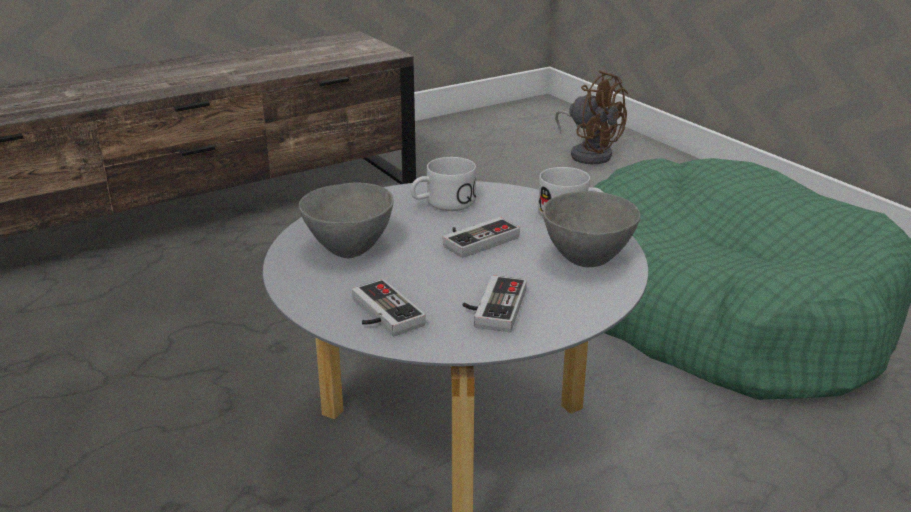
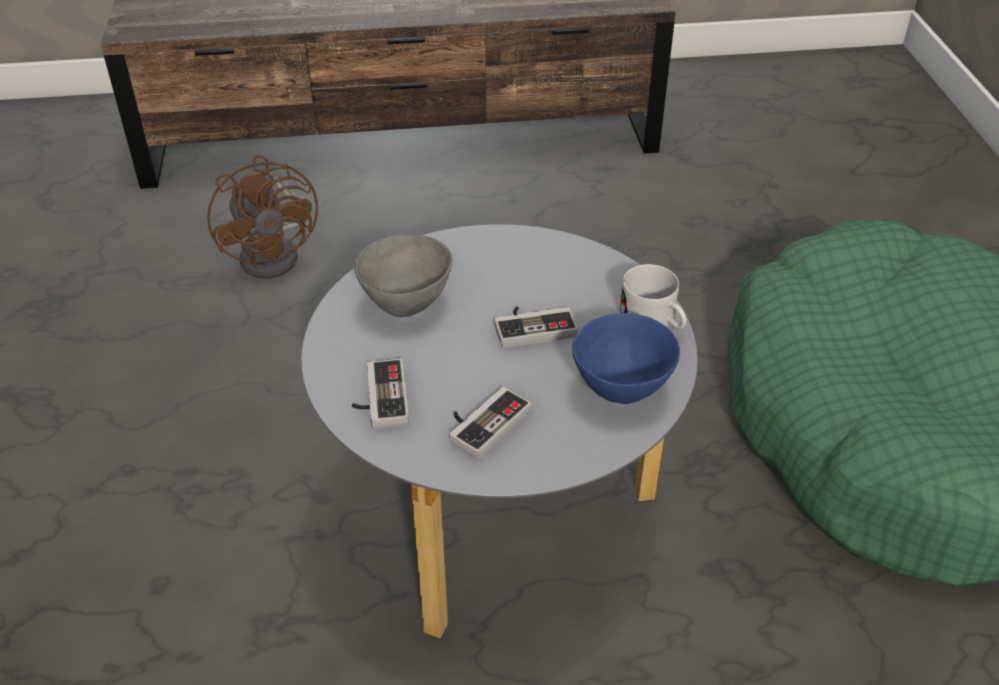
camera: 25 degrees right, 15 degrees up
(442, 204) = (535, 266): white mug -> none
(587, 260) = (621, 391): grey bowl -> blue bowl
(589, 153) = (892, 154): brown fan -> brown fan (277, 254)

